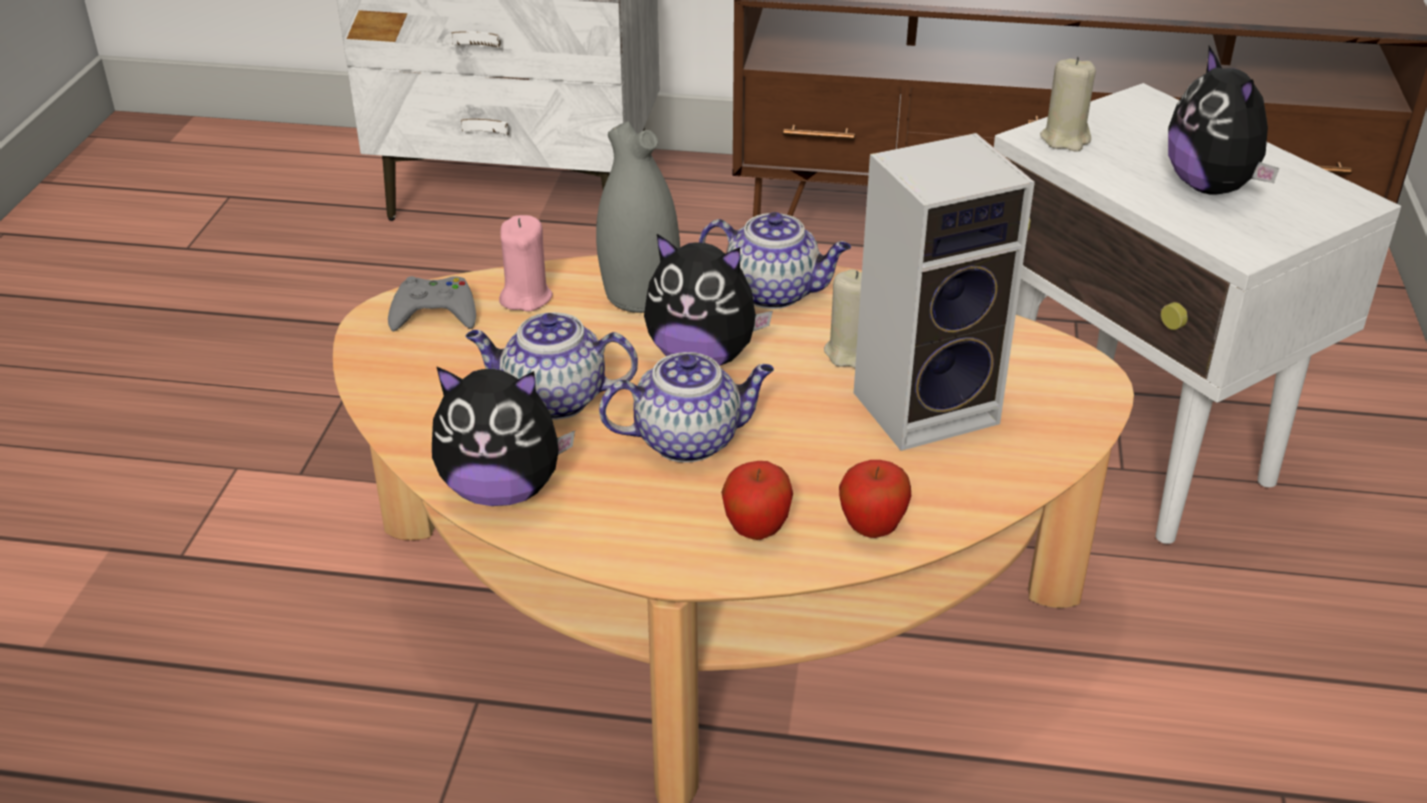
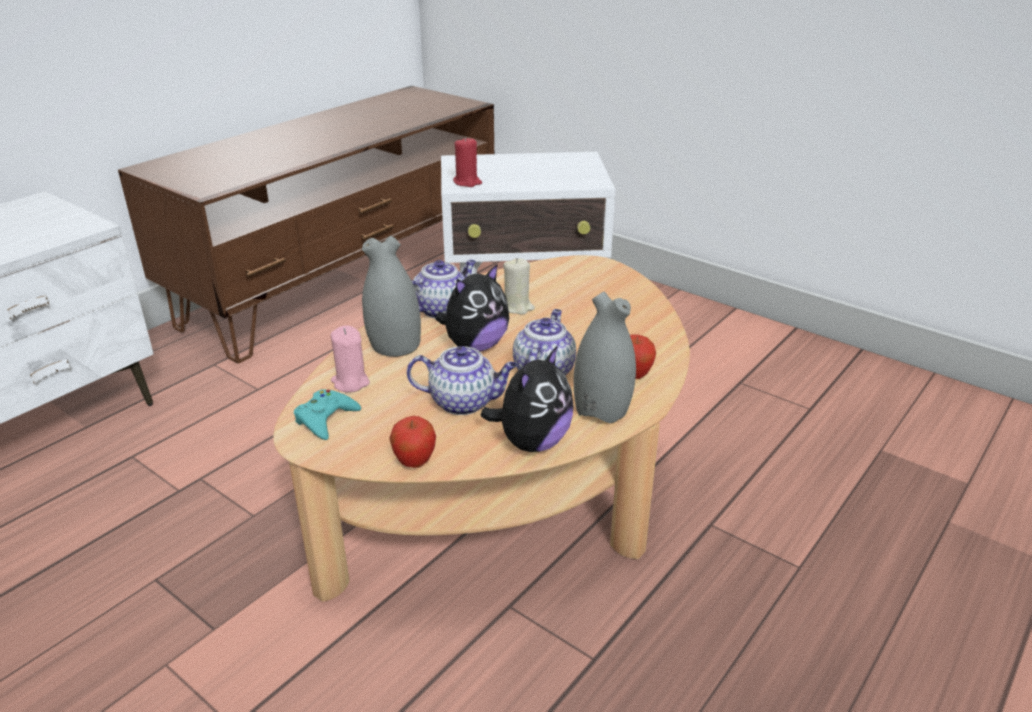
camera: 60 degrees left, 5 degrees down
(435, 313) = (326, 419): grey game controller -> turquoise game controller
(553, 400) = (464, 402): teapot -> teapot turned 120 degrees counterclockwise
(629, 529) = (602, 411): none -> grey vase
(872, 529) = (656, 346): apple -> apple (414, 462)
(929, 405) = (578, 303): speaker -> none
(1065, 139) = (467, 182): beige candle -> red candle
(1212, 187) = (544, 172): plush toy -> none

